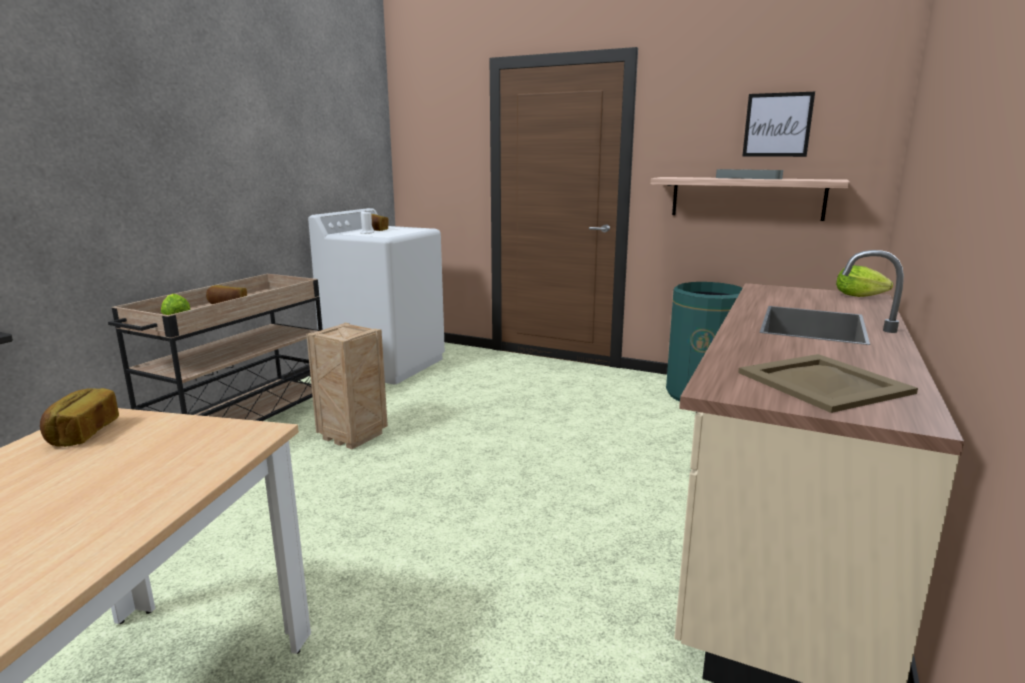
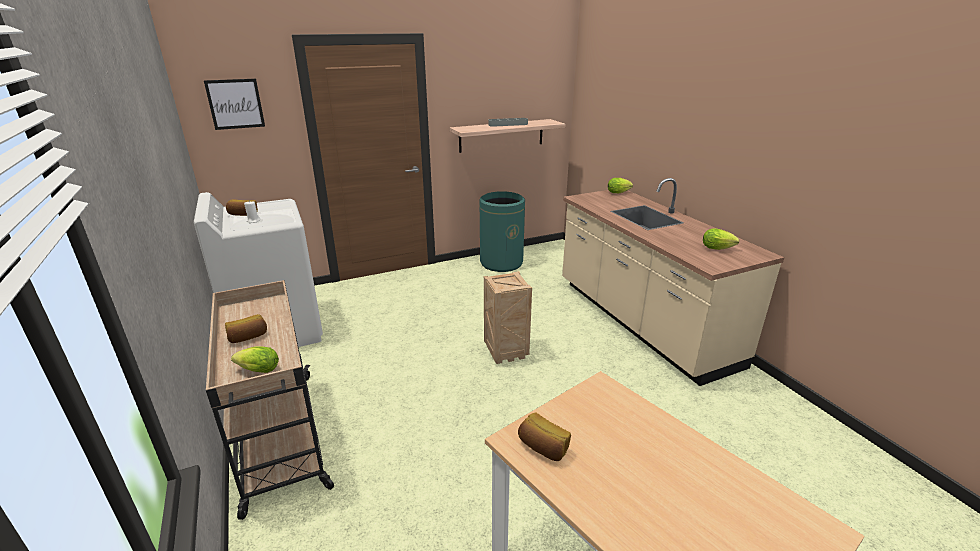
camera: 50 degrees left, 10 degrees up
(354, 436) = (379, 390): crate -> crate (506, 352)
(777, 125) = (514, 88): picture -> picture (235, 104)
(823, 382) = (719, 248): beige tray -> lettuce

